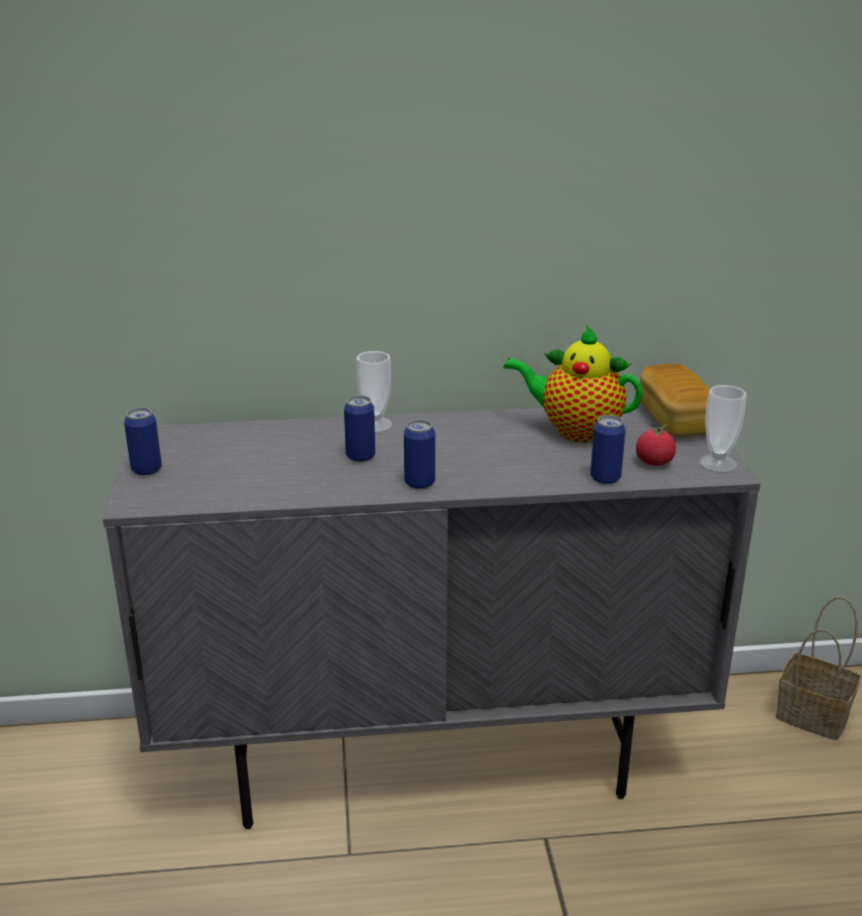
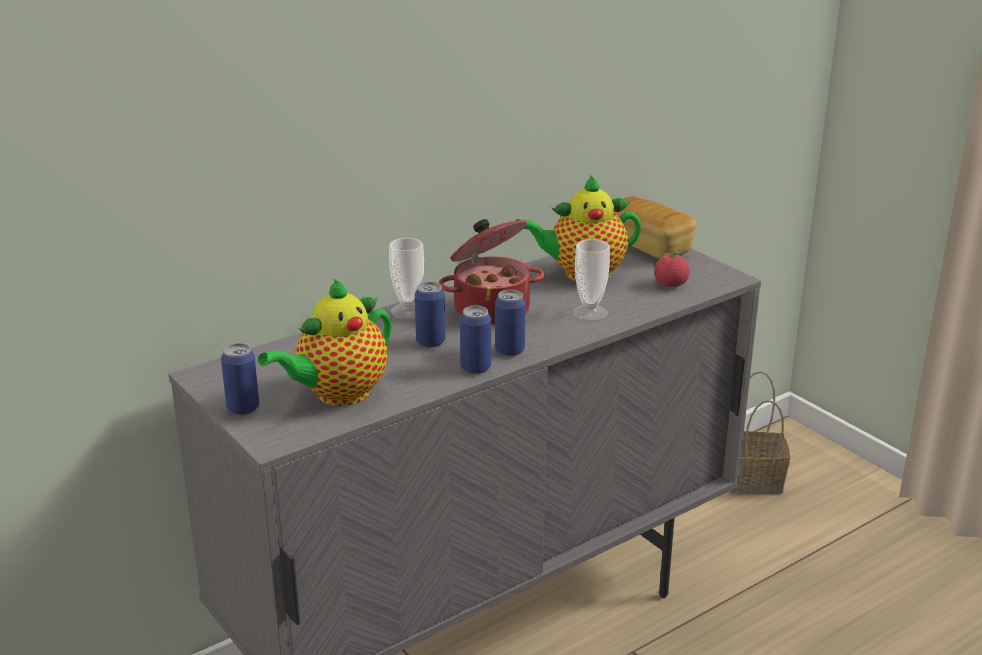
camera: 30 degrees left, 0 degrees up
(230, 480) = (338, 394): none -> teapot
(449, 441) = (491, 309): none -> cooking pot
(605, 478) = (649, 306): can -> can (475, 368)
(717, 463) = (716, 273): cup -> cup (590, 313)

